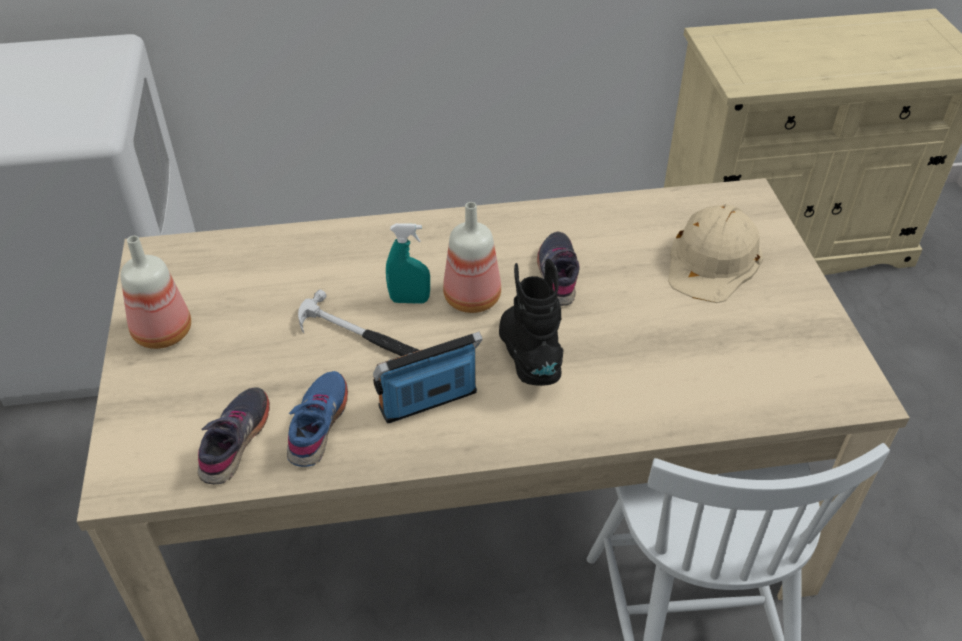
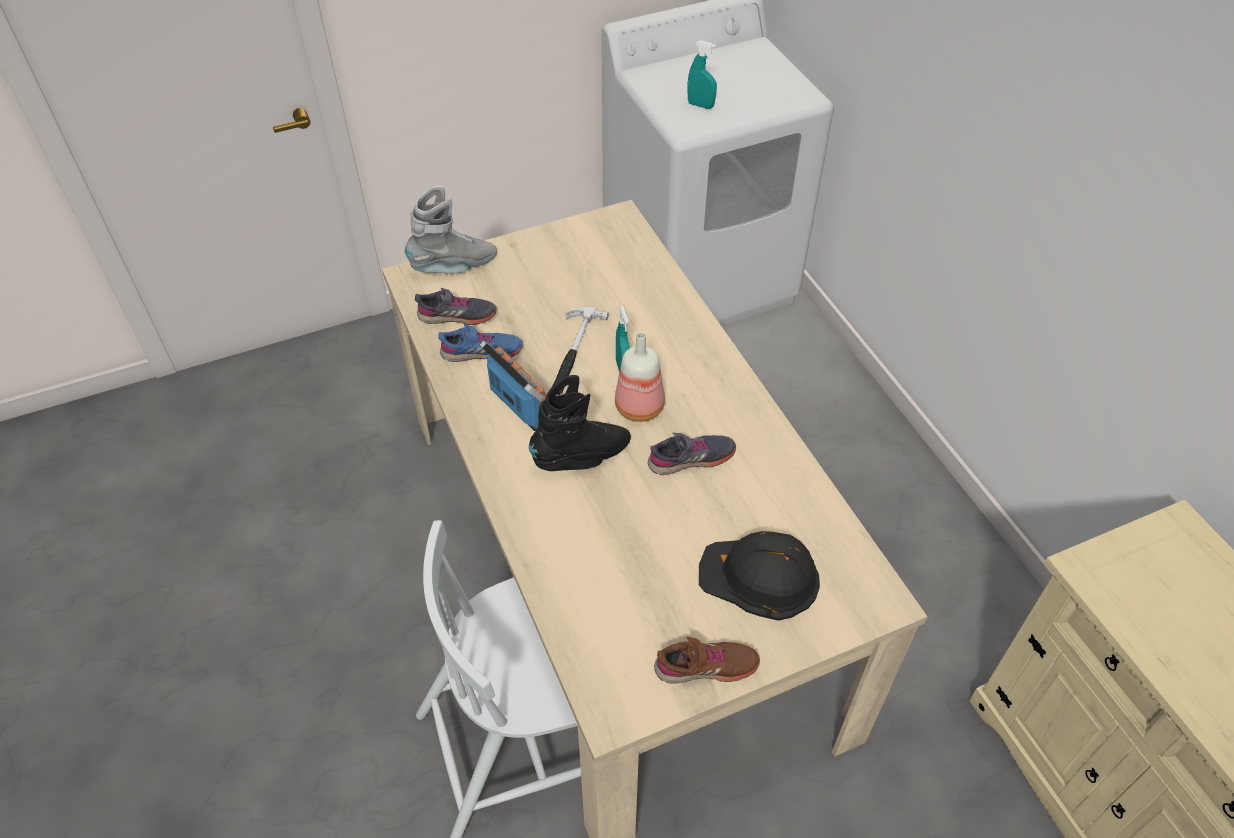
camera: 75 degrees right, 5 degrees up
(59, 113) = (700, 105): none -> turquoise spray bottle
(134, 430) = (454, 267): none -> grey boot
(161, 334) = (542, 250): bottle -> none
(713, 261) = (760, 577): beige hard hat -> black hard hat
(810, 318) = (706, 667): none -> brown shoe

